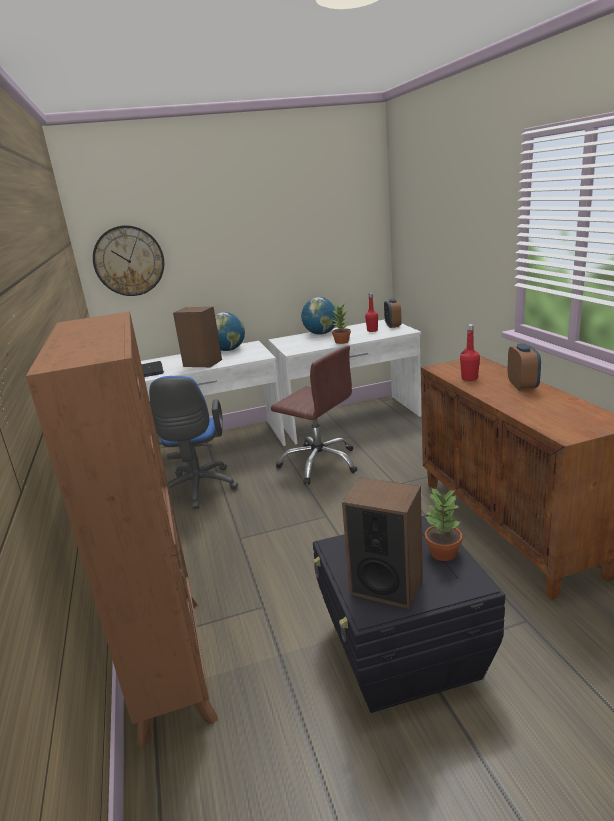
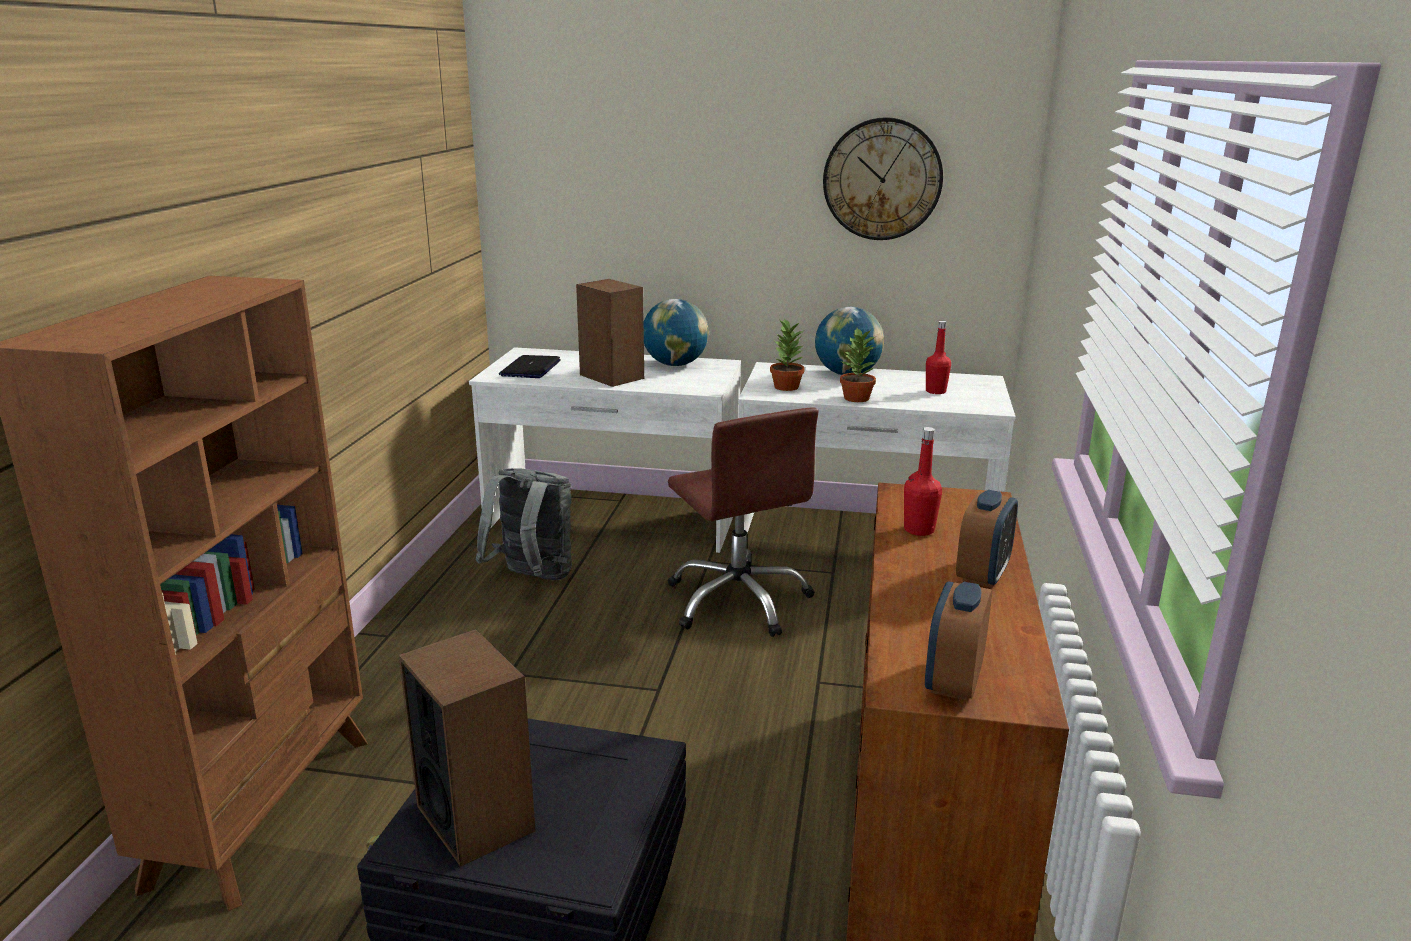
camera: 25 degrees right, 0 degrees up
(129, 261) = (551, 187): wall clock -> wall clock (882, 179)
(198, 490) = (532, 578): blue office chair -> grey backpack
(392, 326) = (983, 391): alarm clock -> alarm clock (953, 682)
(442, 552) = (610, 808): potted plant -> potted plant (785, 387)

